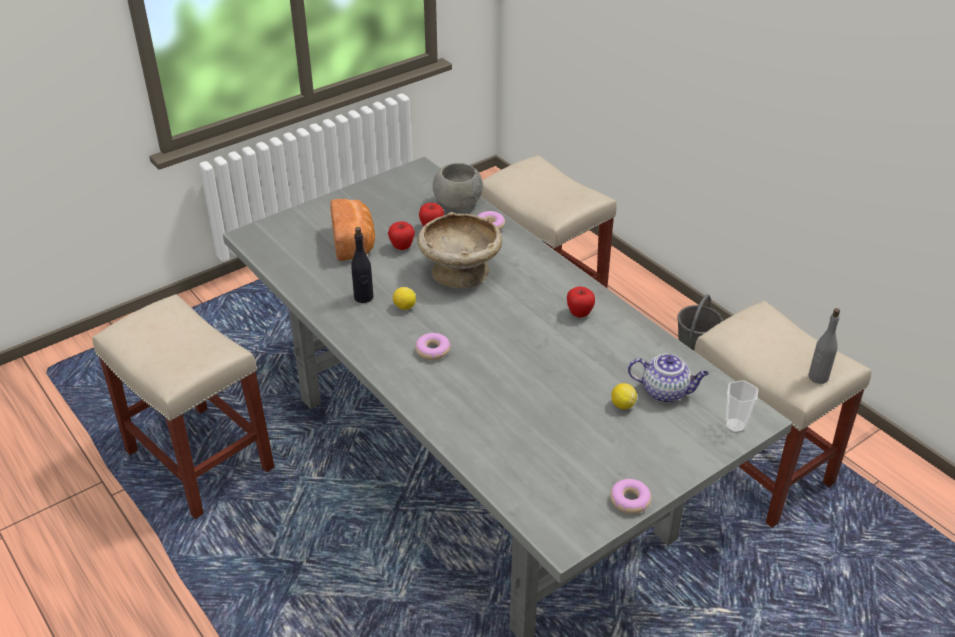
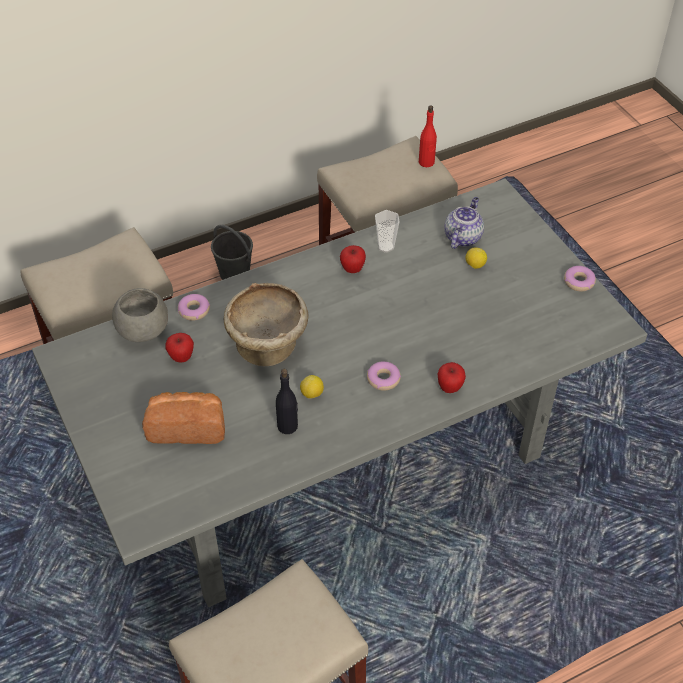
camera: 80 degrees left, 10 degrees up
(402, 247) = (209, 386): apple -> apple (450, 388)
(735, 426) = (506, 208): cup -> cup (386, 246)
(818, 377) = (426, 162): grey bottle -> red bottle

